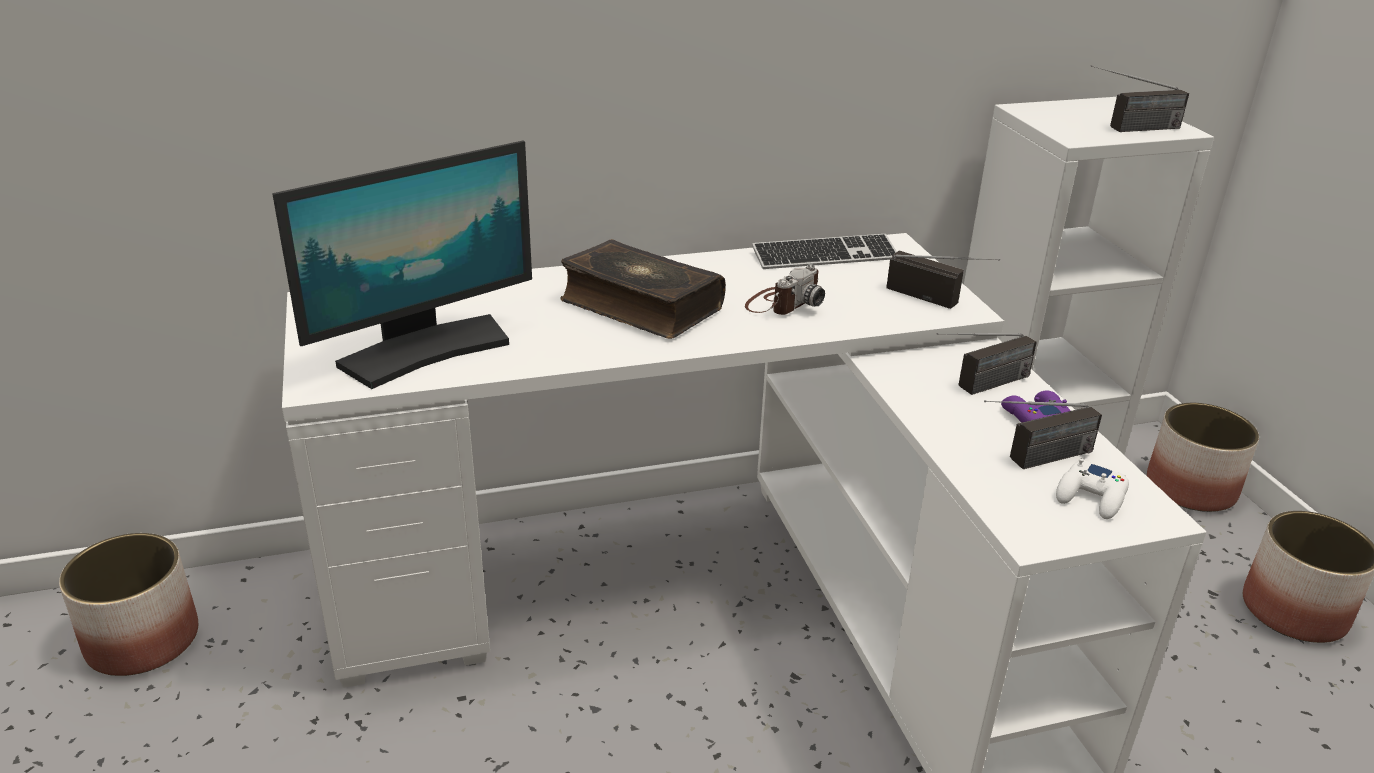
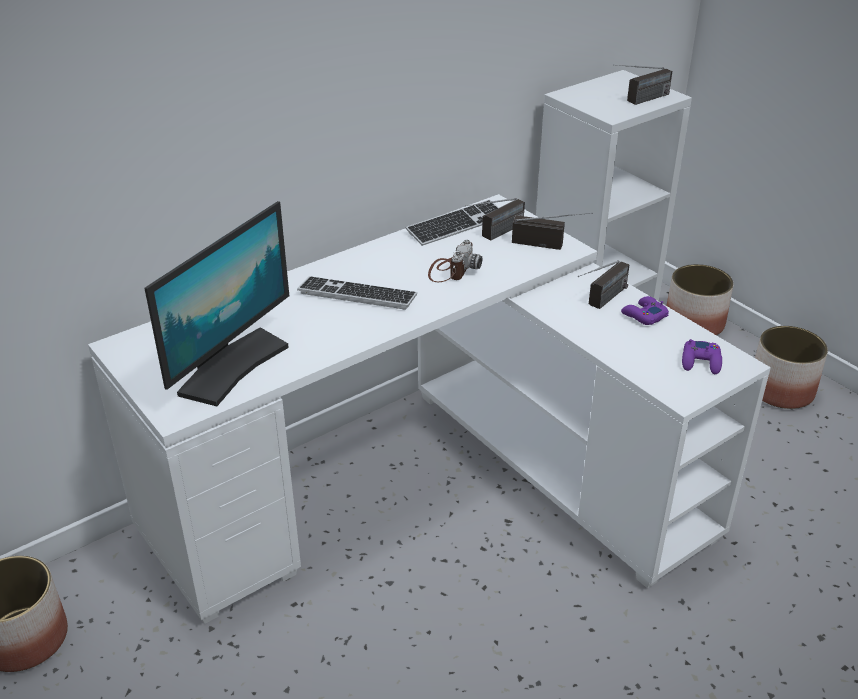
camera: 20 degrees left, 5 degrees up
(639, 305) = (357, 294): book -> keyboard
(1033, 461) = (658, 346): radio -> radio (494, 235)
(1091, 497) = (701, 362): white game controller -> purple game controller

